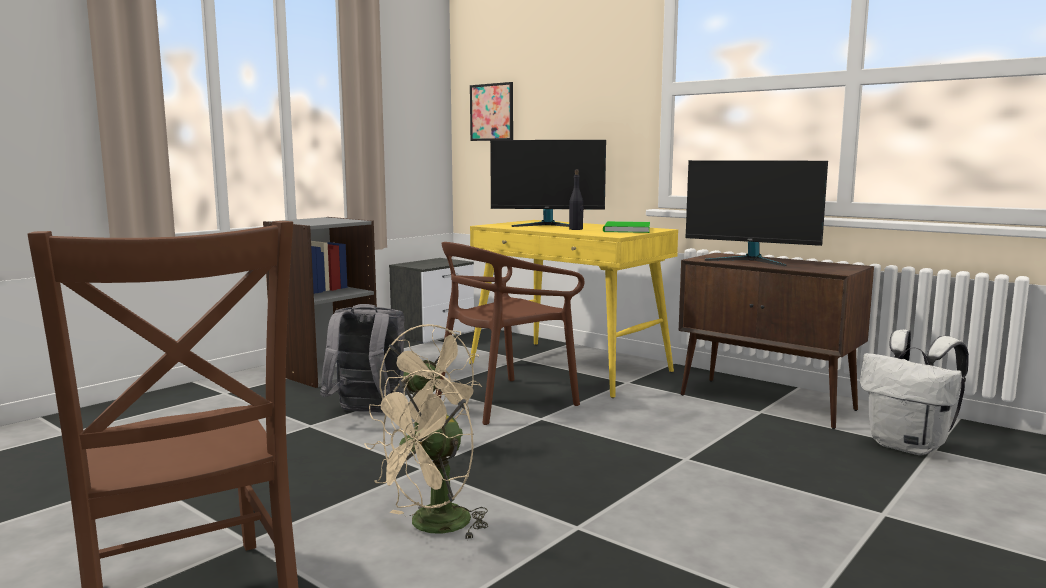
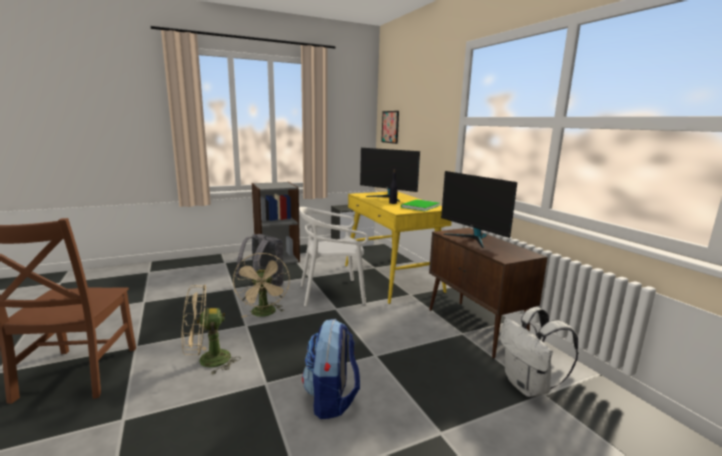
camera: 25 degrees right, 5 degrees up
(505, 401) = (332, 293): brown chair -> white chair
(703, 518) = (331, 399): none -> backpack

